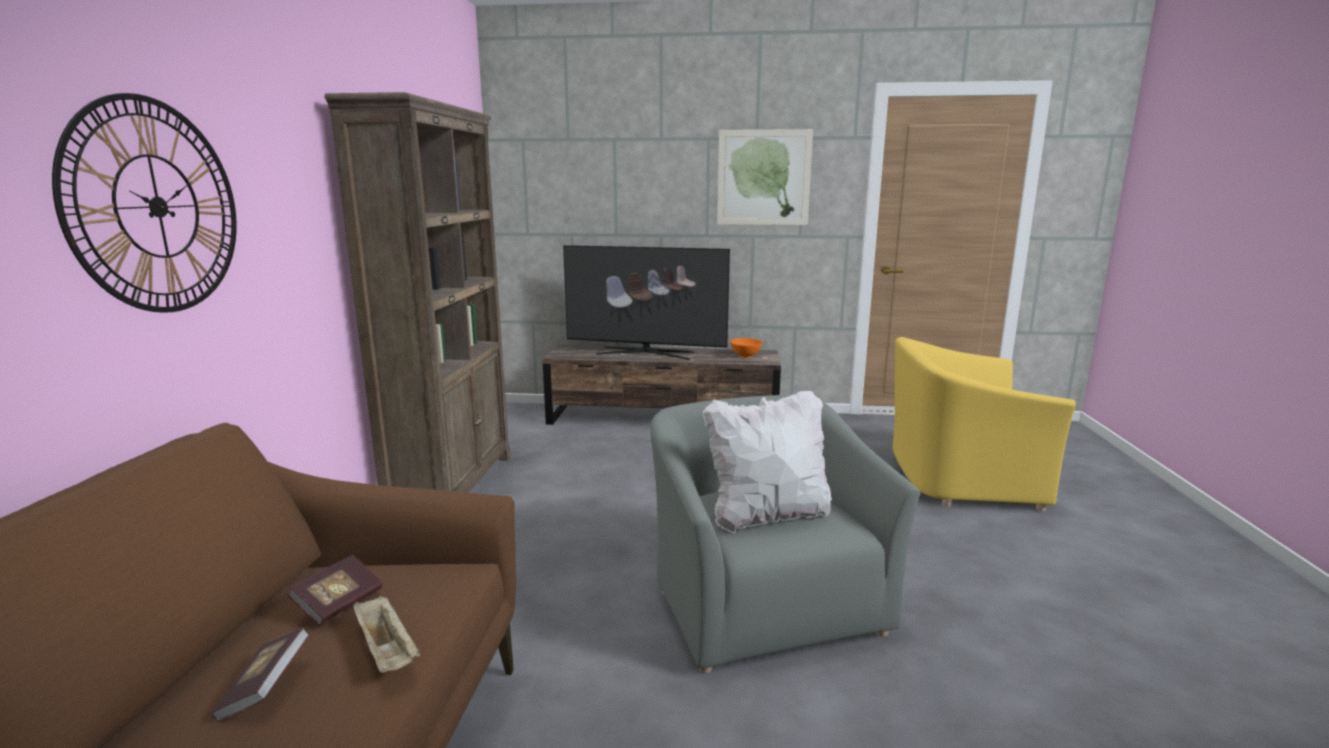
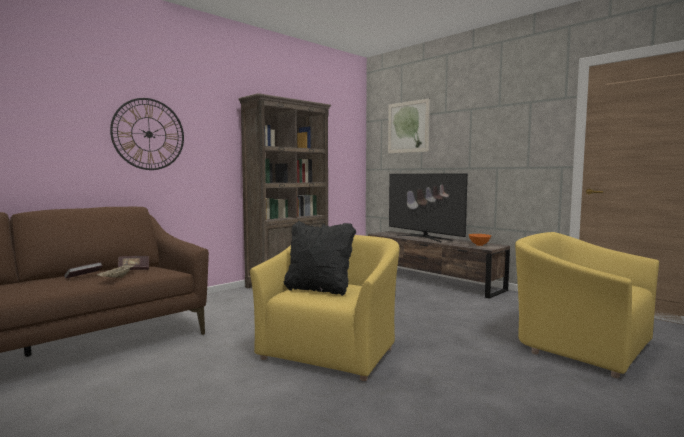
camera: 40 degrees right, 10 degrees down
(762, 602) = (331, 350): grey armchair -> yellow armchair
(763, 178) = (503, 130): picture -> picture (408, 127)
(767, 515) = (319, 290): white pillow -> black pillow

